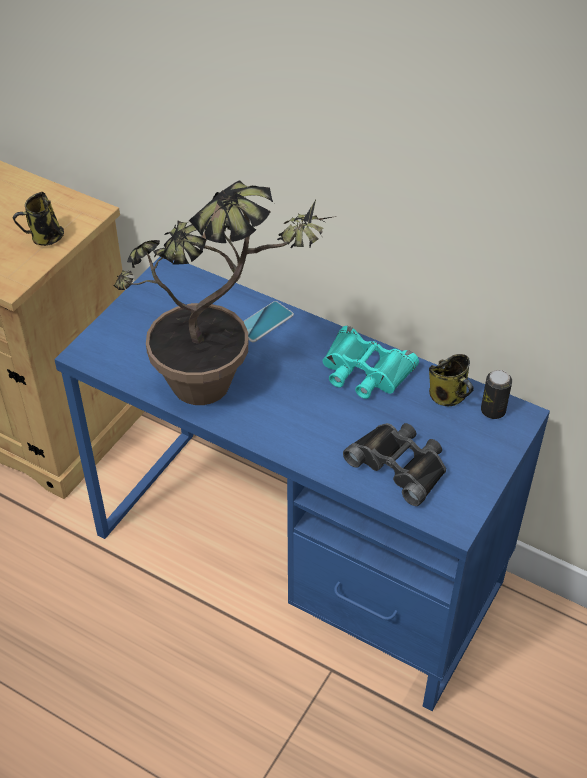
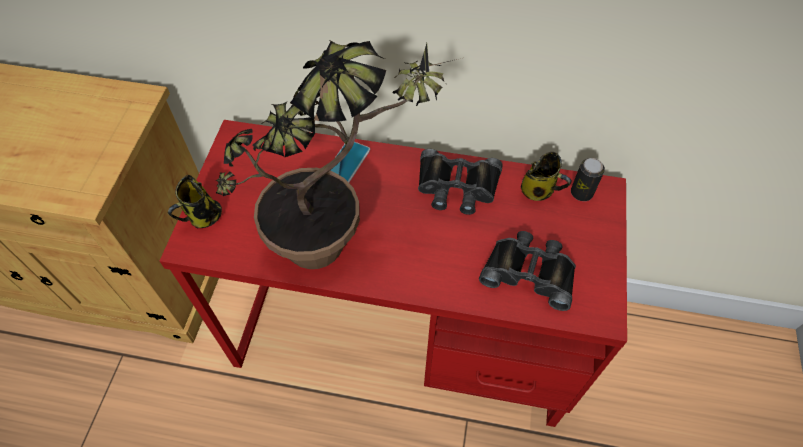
camera: 20 degrees left, 10 degrees up
(45, 238) = (104, 138): mug -> mug (203, 217)
(297, 559) = (403, 333): blue desk -> red desk
(364, 371) = (457, 187): turquoise binoculars -> black binoculars

